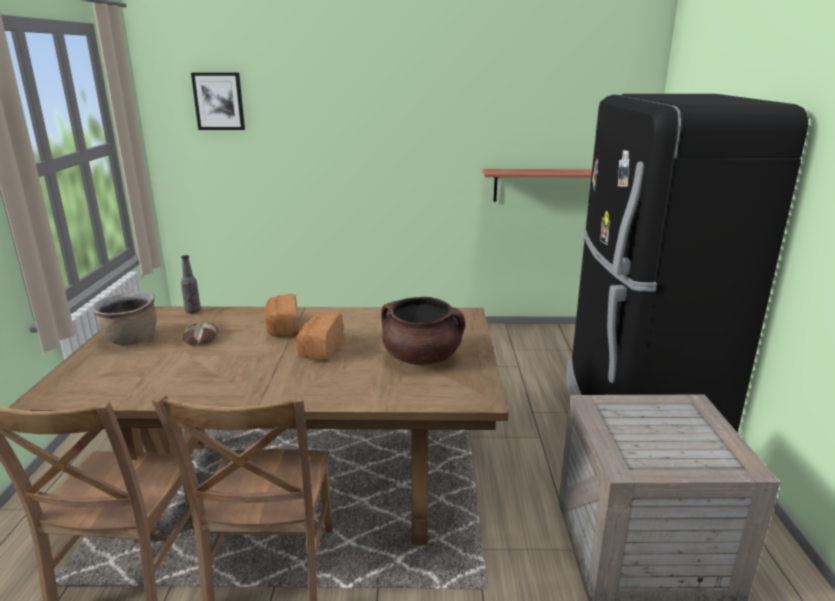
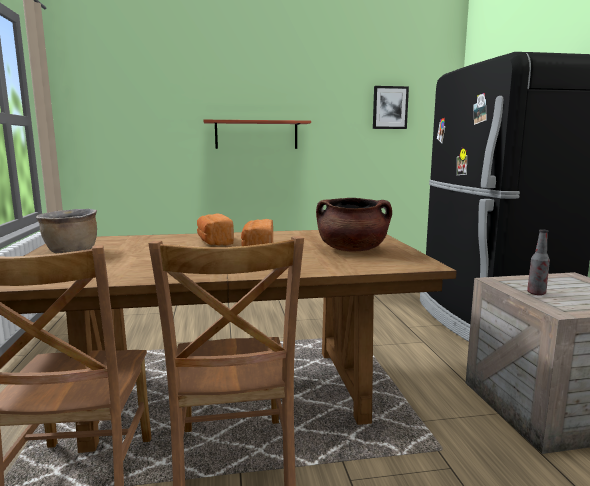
camera: 10 degrees left, 10 degrees down
(193, 311) = (122, 237): bottle -> bottle (536, 293)
(200, 338) = (140, 249): bread -> none
(219, 101) = (120, 94): picture -> picture (390, 107)
(544, 185) = (381, 163): shelf -> shelf (256, 135)

